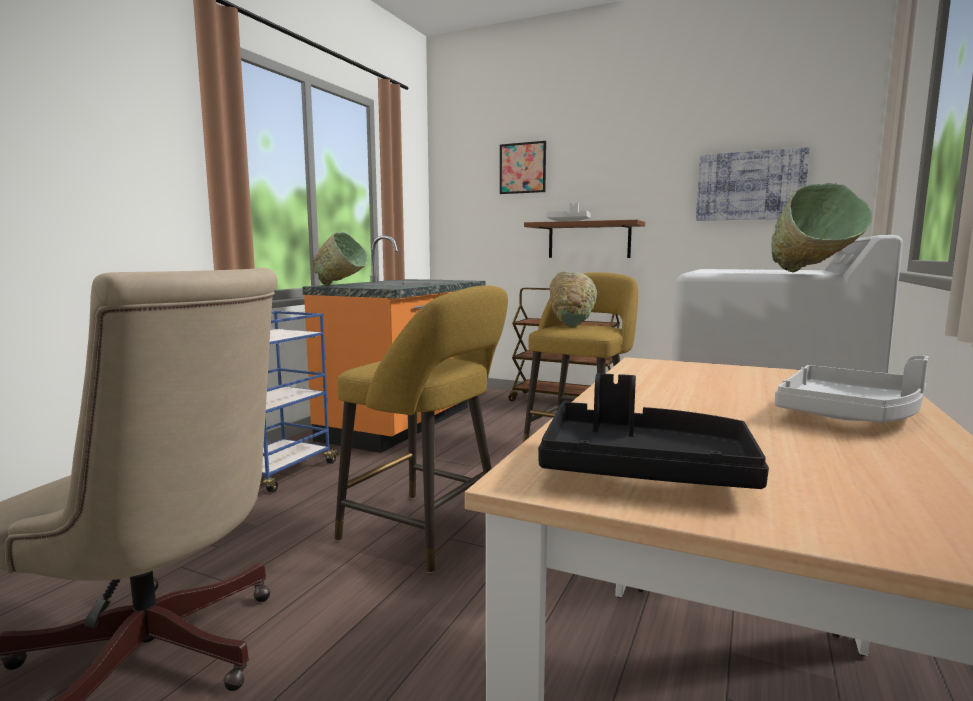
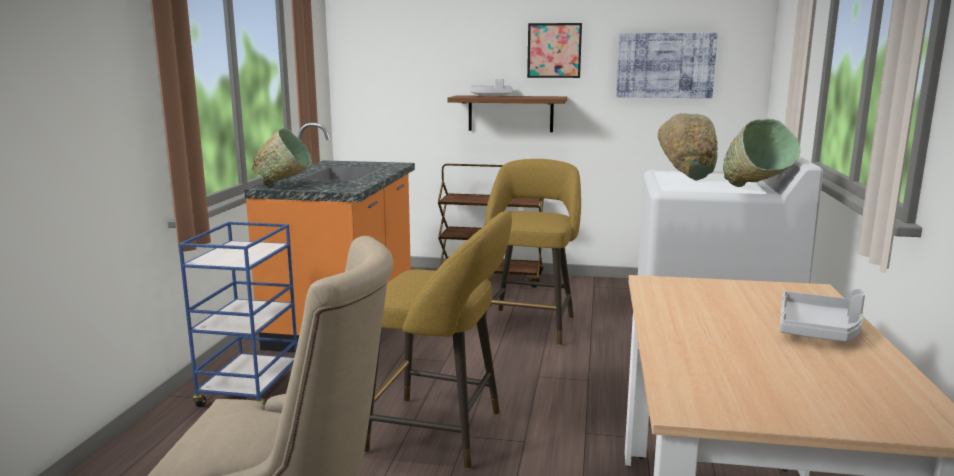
camera: 15 degrees left, 5 degrees up
(522, 168) = (437, 35): picture -> picture (554, 50)
(571, 325) = (519, 214): green bowl -> green bowl (687, 177)
(643, 469) = (735, 394): black tray -> none

